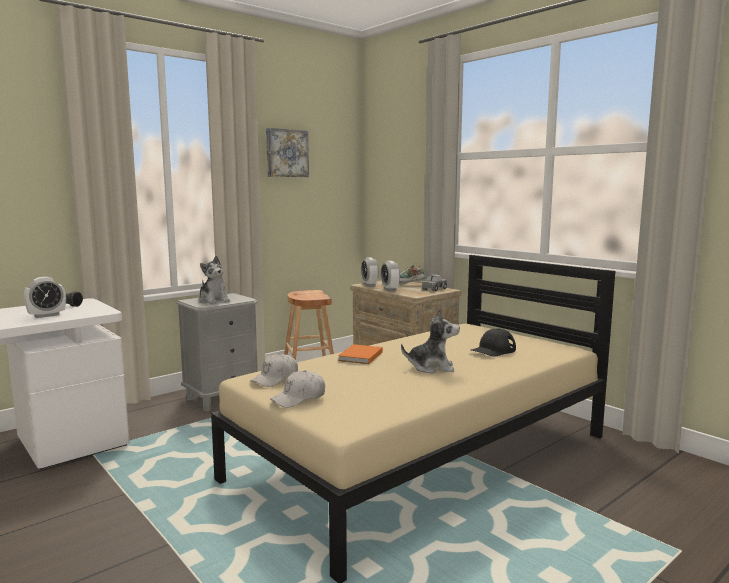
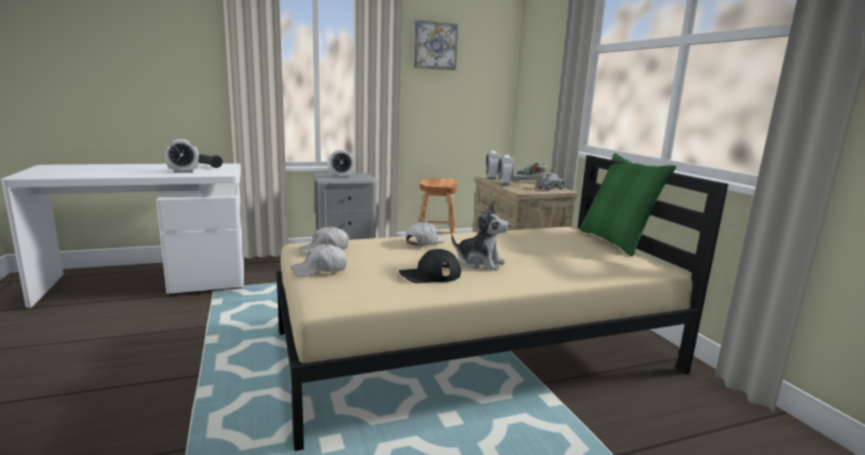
camera: 20 degrees right, 5 degrees up
(213, 300) = (340, 177): plush toy -> alarm clock
(359, 356) = (424, 242): orange book -> white cap
(493, 350) = (564, 256): black cap -> black cap (430, 275)
(514, 332) = (615, 242): none -> green pillow

